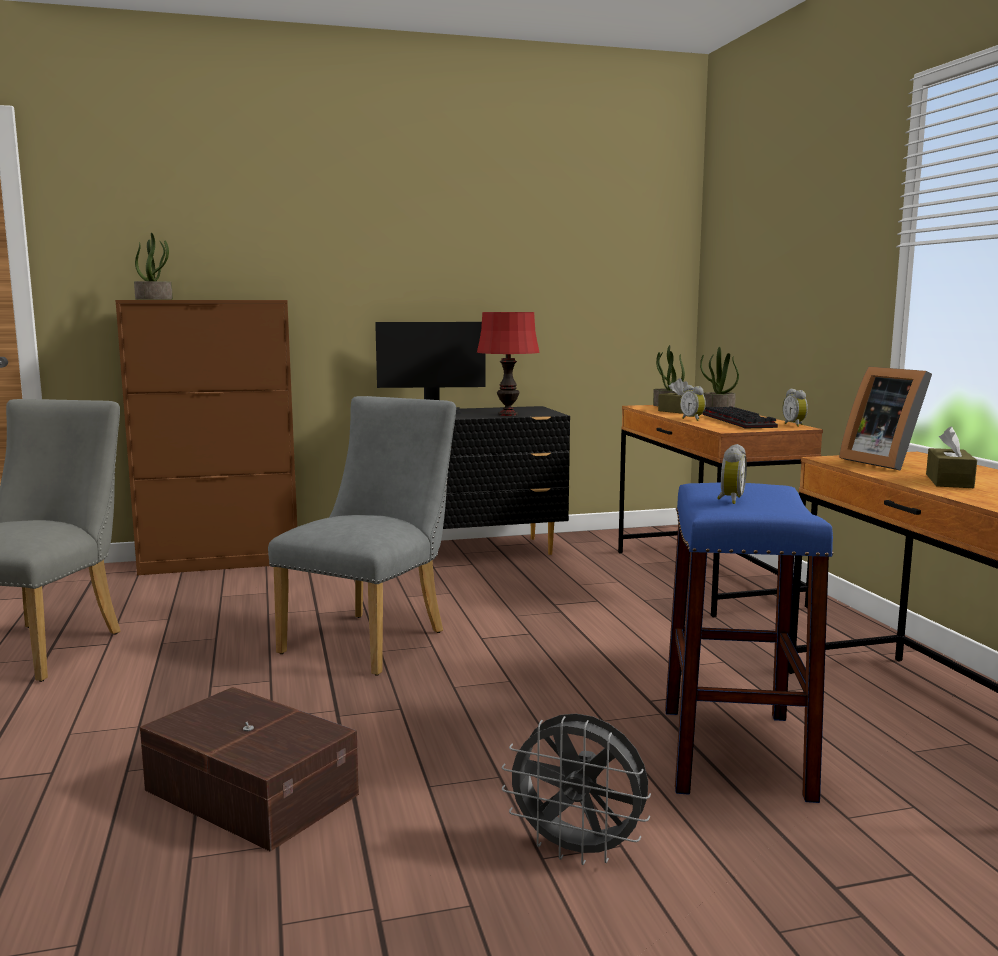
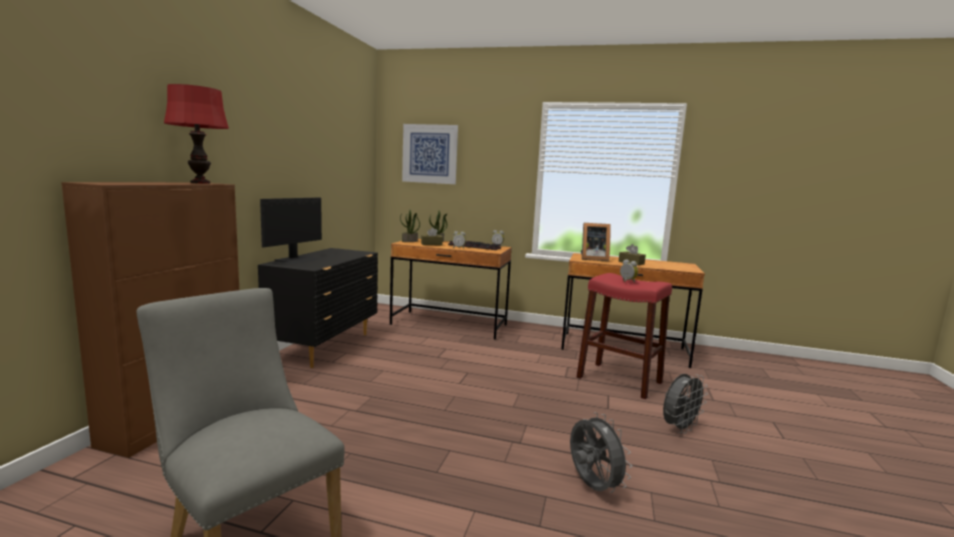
camera: 60 degrees left, 0 degrees up
(154, 299) = (118, 183): potted plant -> none
(252, 790) = (592, 487): brown storage box -> grey fan
(372, 639) = (424, 407): grey chair -> none
(507, 414) = (348, 256): red table lamp -> red table lamp (200, 183)
(734, 751) = (619, 380): blue stool -> red stool
(754, 236) = (430, 154): none -> picture

